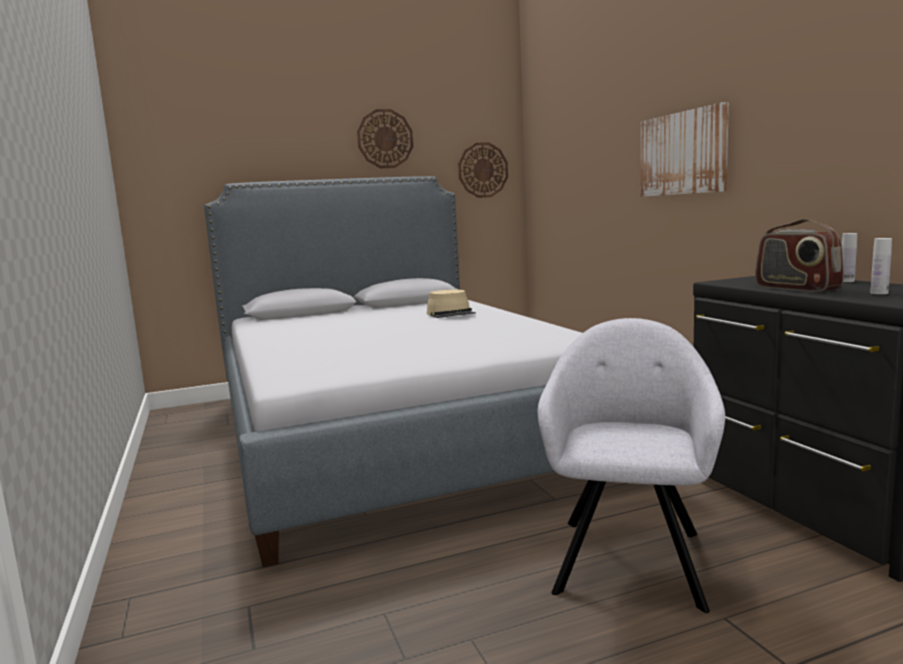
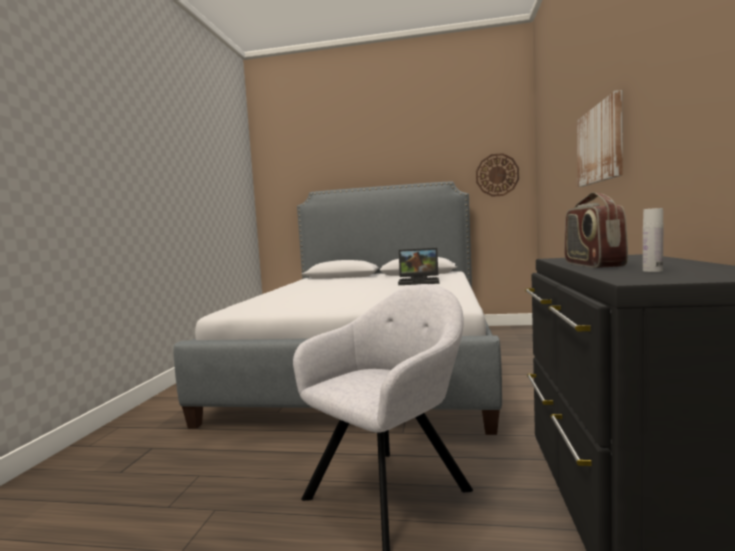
camera: 30 degrees right, 5 degrees down
(385, 139) = (418, 156): wall clock -> none
(451, 314) = (420, 282): beige hat -> laptop
(847, 281) = (678, 260): white bottle -> none

